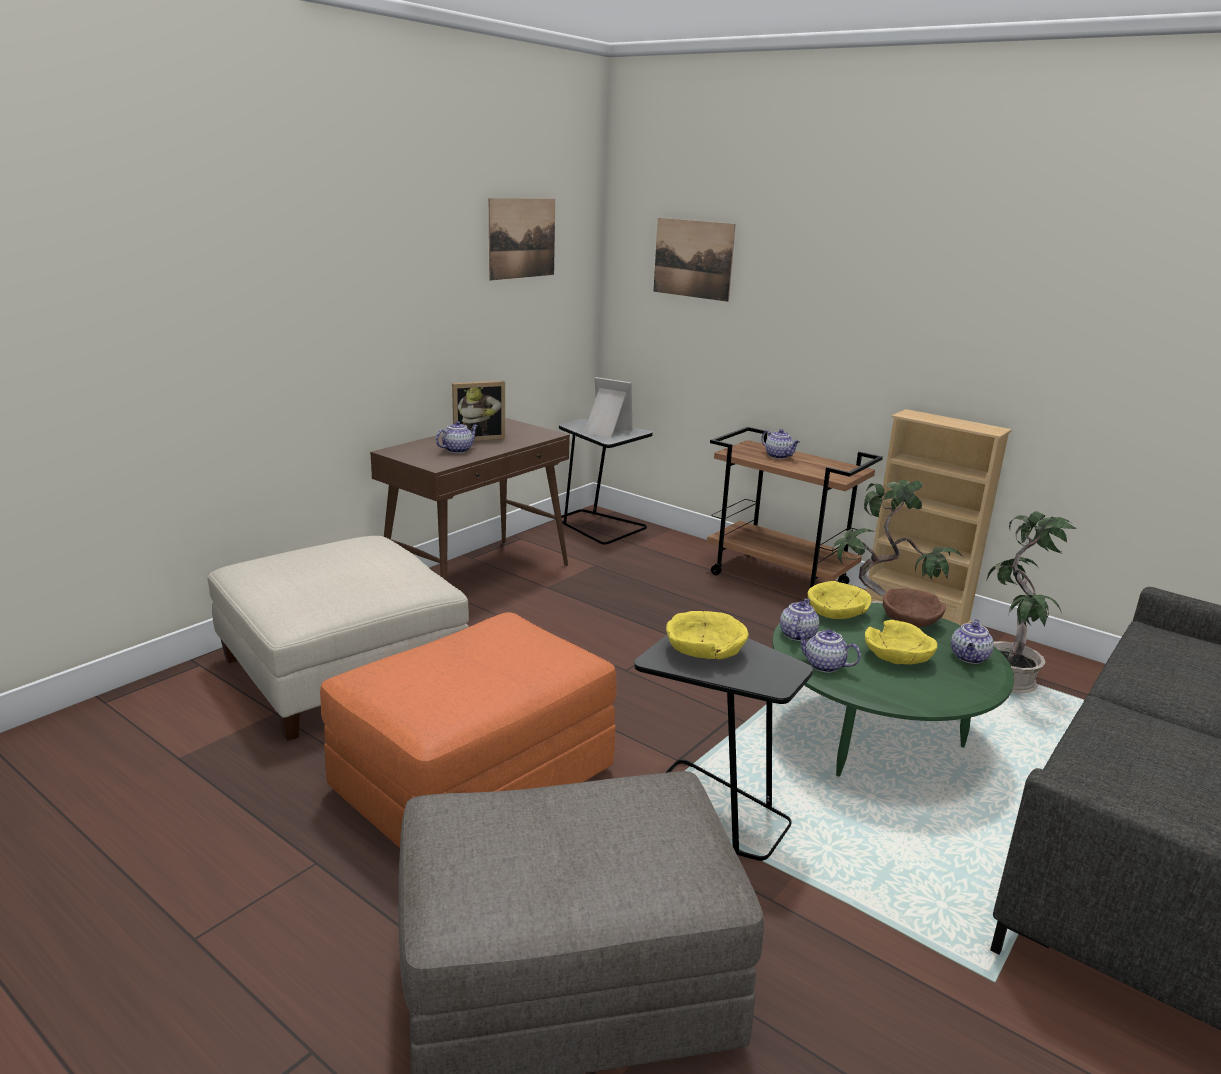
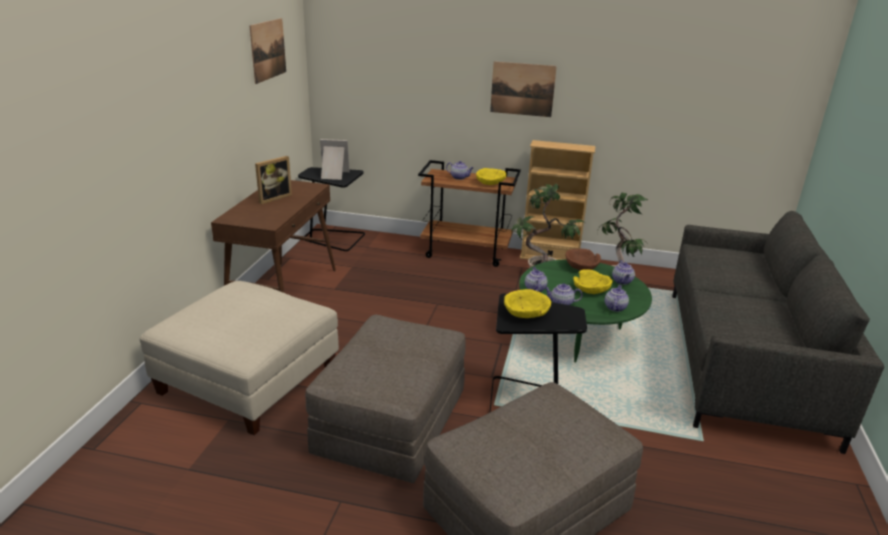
camera: 25 degrees left, 5 degrees up
(458, 450) = (270, 210): teapot -> teapot (615, 307)
(475, 779) = (391, 422): orange ottoman -> grey ottoman
(693, 259) = (379, 53): picture -> picture (522, 89)
(836, 614) = (543, 271): yellow bowl -> yellow bowl (490, 183)

